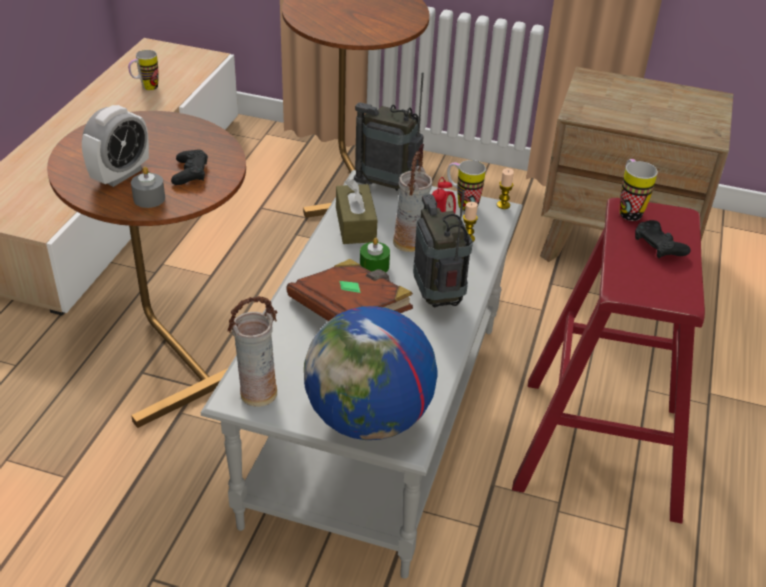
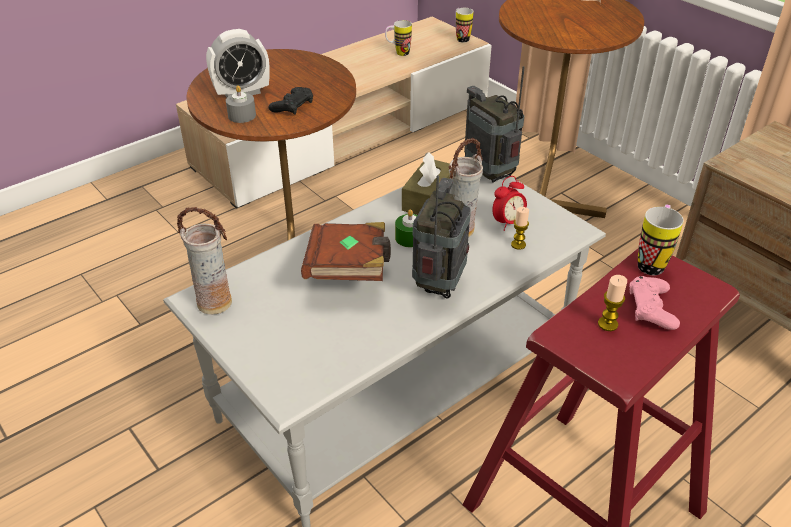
camera: 35 degrees right, 0 degrees up
(368, 419) = (276, 362): globe -> none
(462, 204) = (543, 213): mug -> mug (461, 38)
(503, 205) = (583, 227): candle -> candle (607, 324)
(659, 245) = (651, 308): black game controller -> pink game controller

